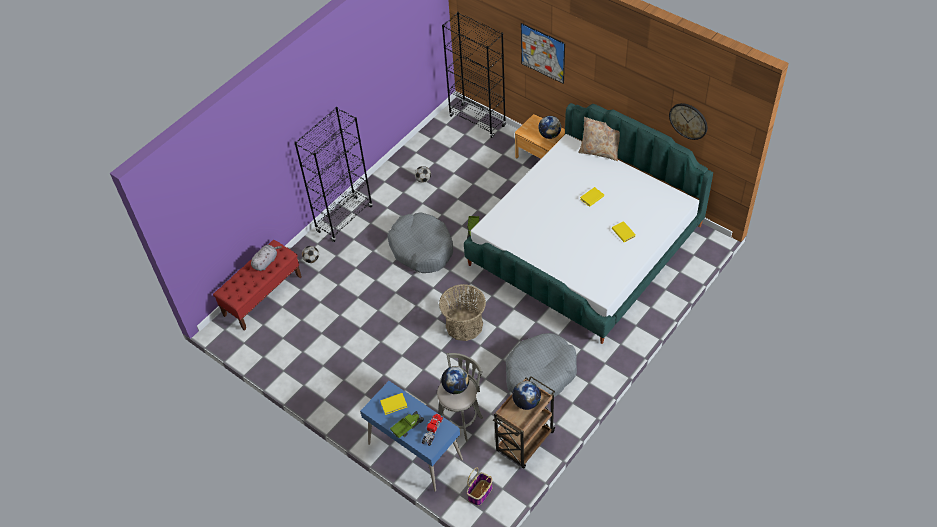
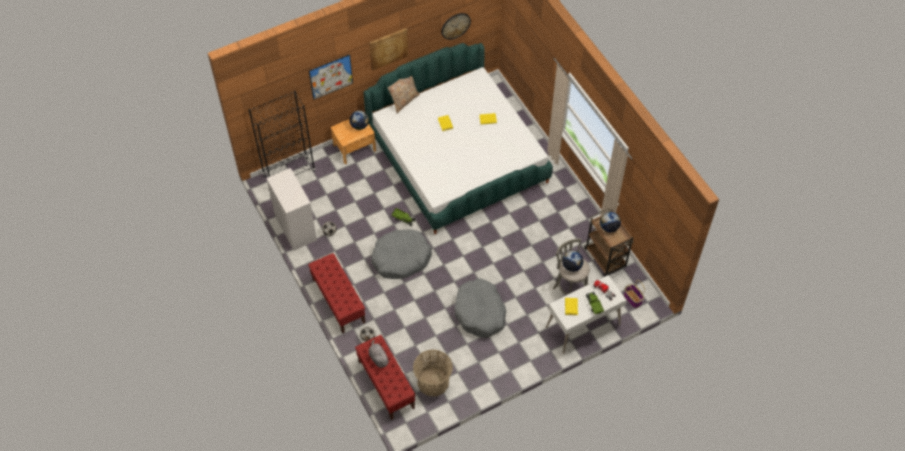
camera: 70 degrees left, 5 degrees up
(344, 219) = (338, 301): black bookcase -> red bench
(414, 152) = (295, 228): none -> white dresser
(415, 452) = (583, 326): blue desk -> white desk
(464, 325) = (489, 257): basket -> basket (433, 382)
(540, 373) = (554, 228): grey dog bed -> grey dog bed (480, 312)
(607, 76) = (388, 48): none -> picture

